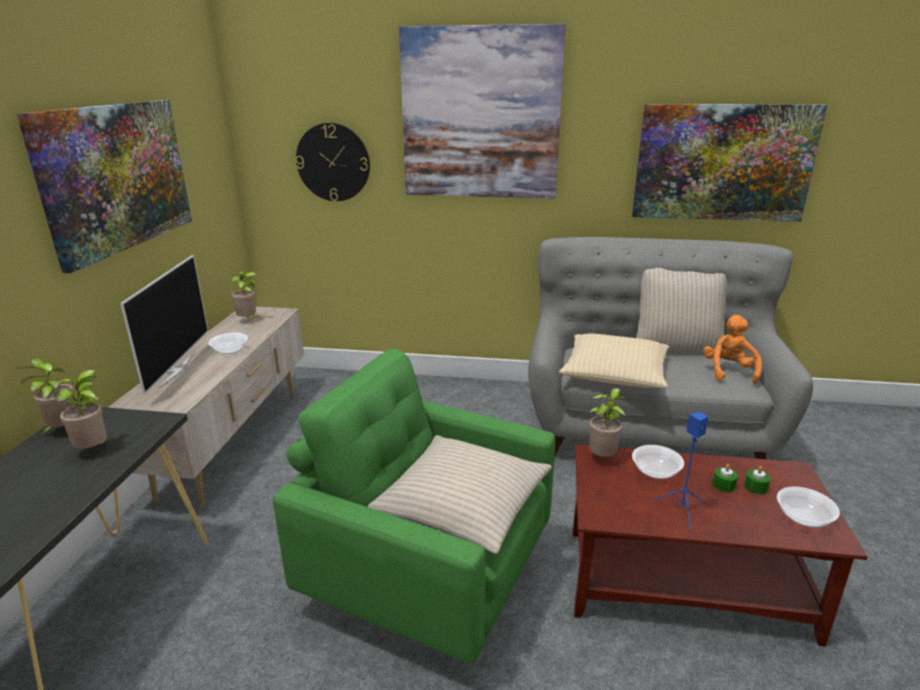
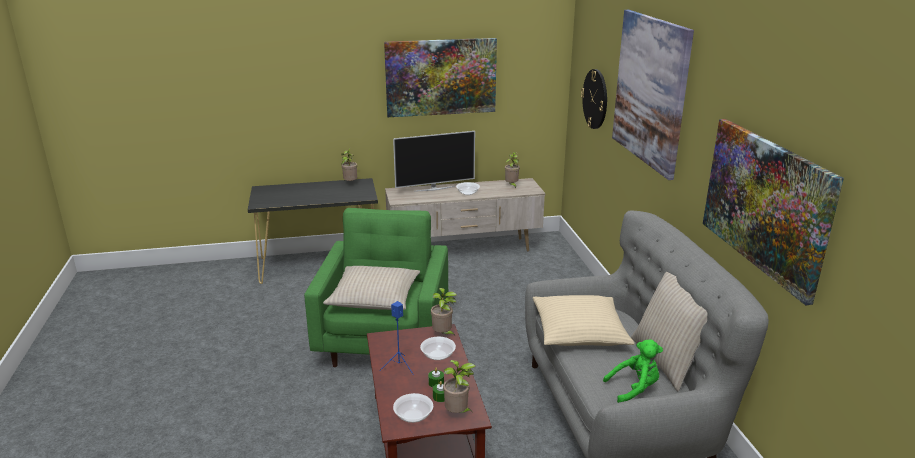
camera: 70 degrees right, 0 degrees up
(95, 450) = (339, 193): potted plant -> potted plant (458, 413)
(728, 371) = (634, 389): orange plush toy -> green plush toy

